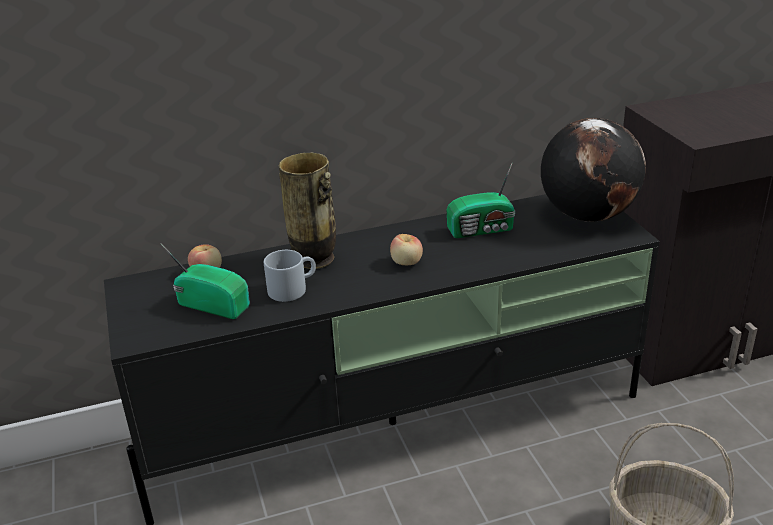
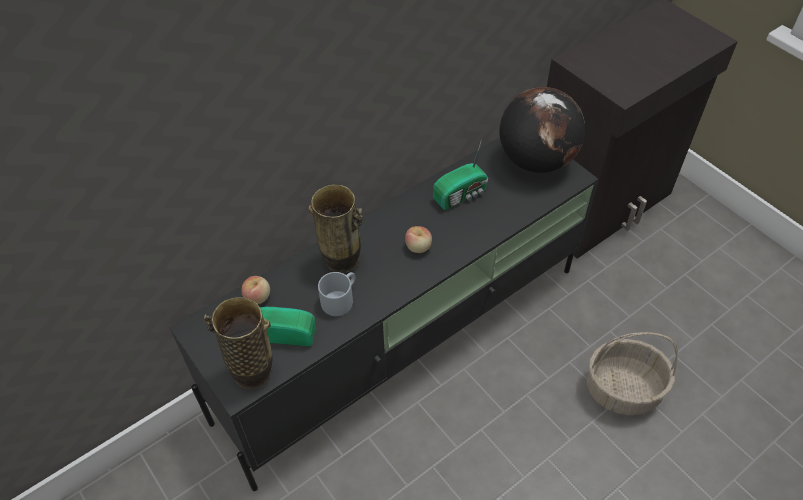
camera: 20 degrees left, 20 degrees up
(159, 329) = (253, 373): none -> vase

